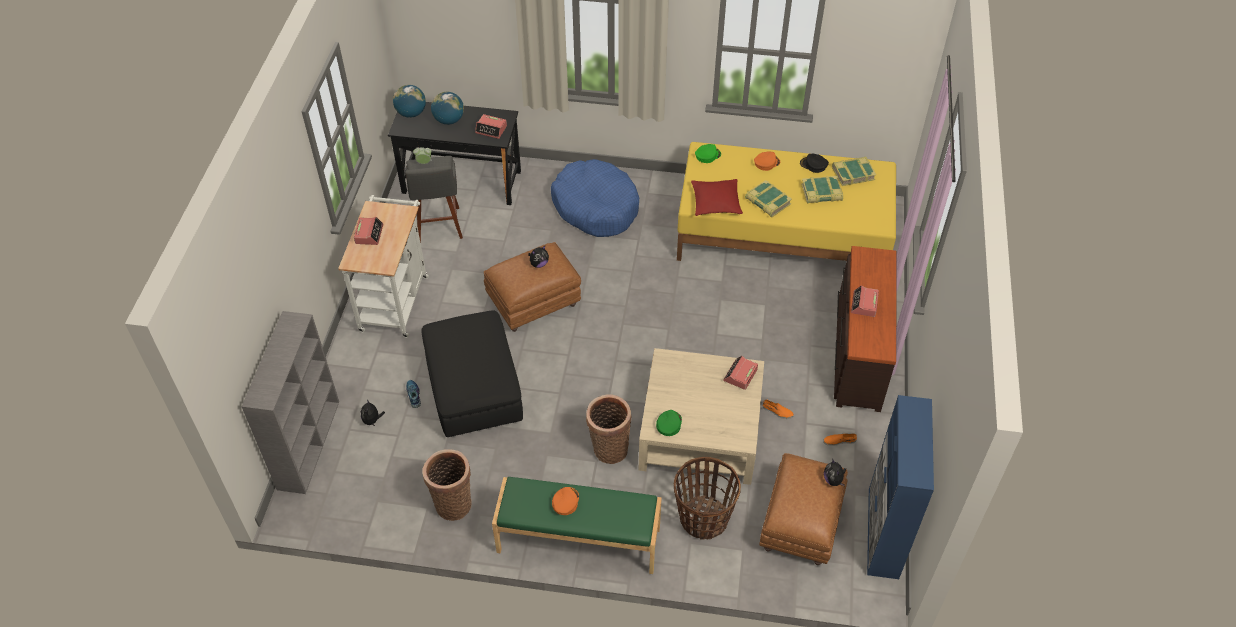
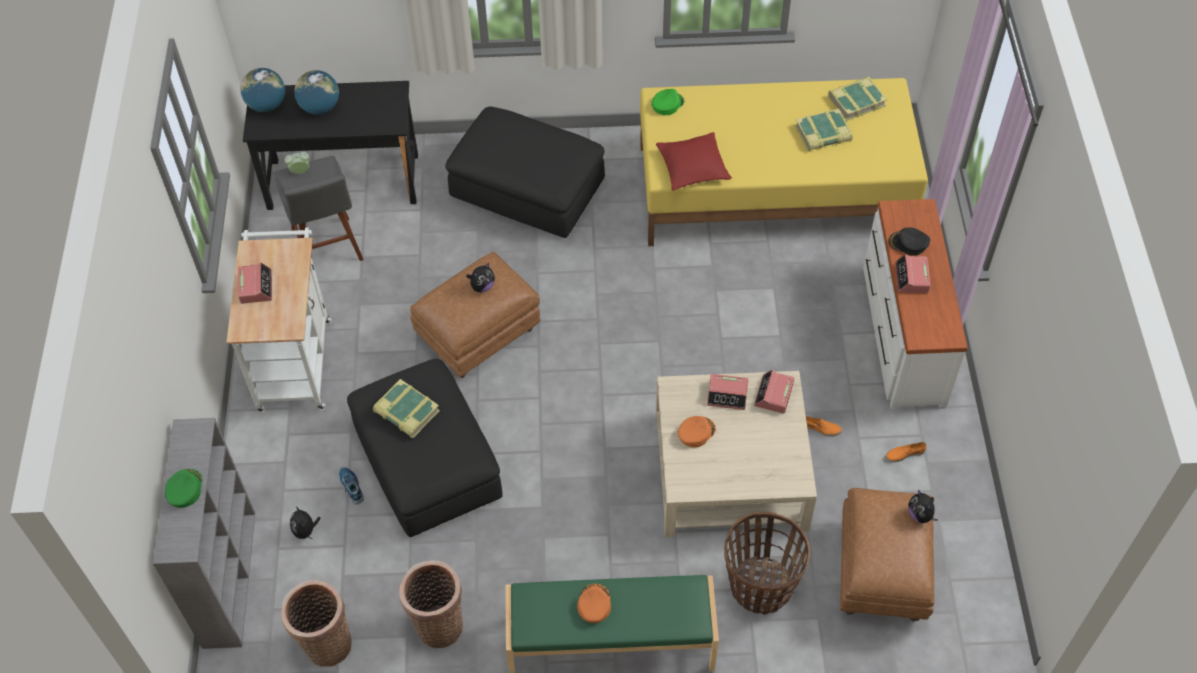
camera: 10 degrees left, 5 degrees up
(491, 129) = (380, 112): alarm clock -> alarm clock (727, 395)
(596, 207) = (527, 189): blue dog bed -> black ottoman
(608, 448) = (620, 514): basket -> basket (325, 643)
(668, 424) = (699, 476): green cap -> green cap (184, 489)
(766, 163) = (744, 103): orange cap -> orange cap (696, 432)
(767, 202) = (758, 156): book -> book (406, 412)
(813, 165) = (804, 97): black cap -> black cap (908, 243)
(857, 353) = (902, 334): brown dresser -> white dresser
(883, 533) = (984, 565): blue cabinet -> none

